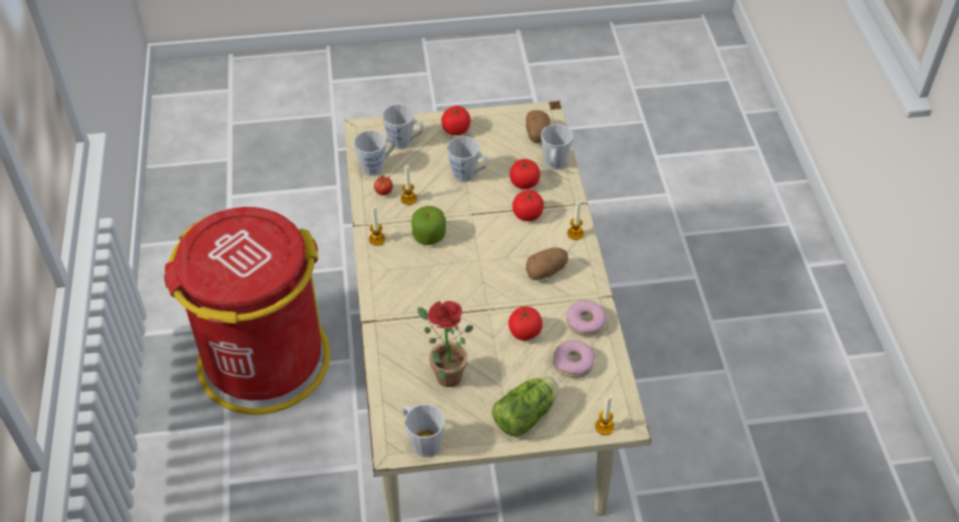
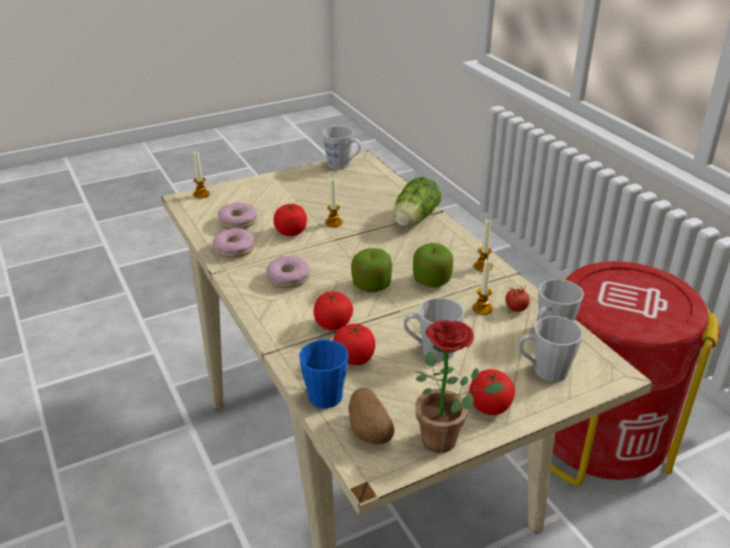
camera: 160 degrees right, 15 degrees down
(443, 374) = (348, 196): potted plant -> potted plant (447, 441)
(480, 244) = (371, 285): none -> apple
(527, 414) = (267, 189): lettuce -> lettuce (414, 220)
(546, 271) = (288, 278): potato -> donut
(554, 165) = (324, 391): grey mug -> blue mug
(575, 234) = (268, 317): candle -> candle (333, 222)

